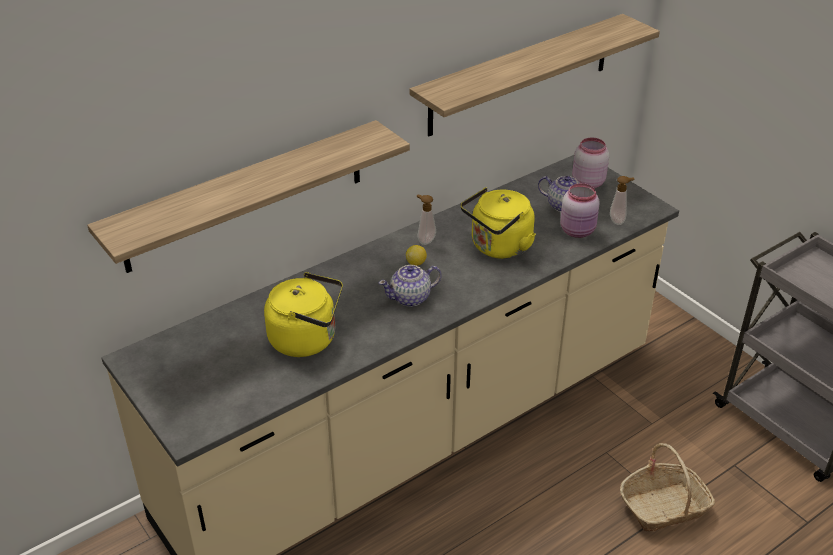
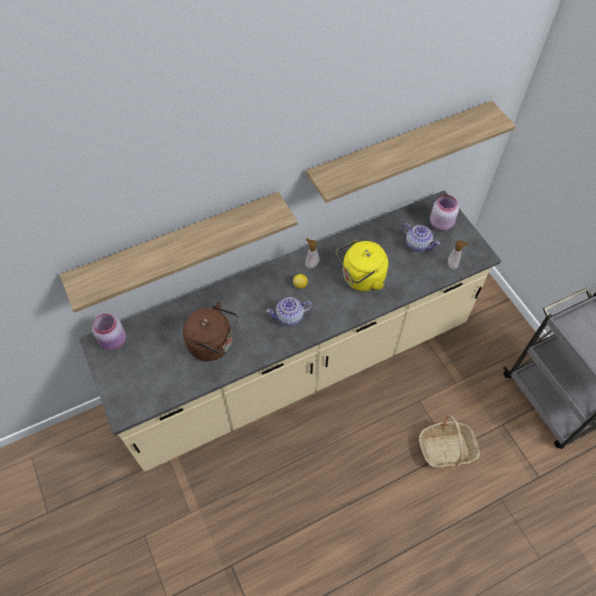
camera: 10 degrees right, 20 degrees up
(307, 339) = (213, 344): yellow kettle -> brown kettle
(578, 231) = (422, 270): pink jar -> pink jar (114, 341)

